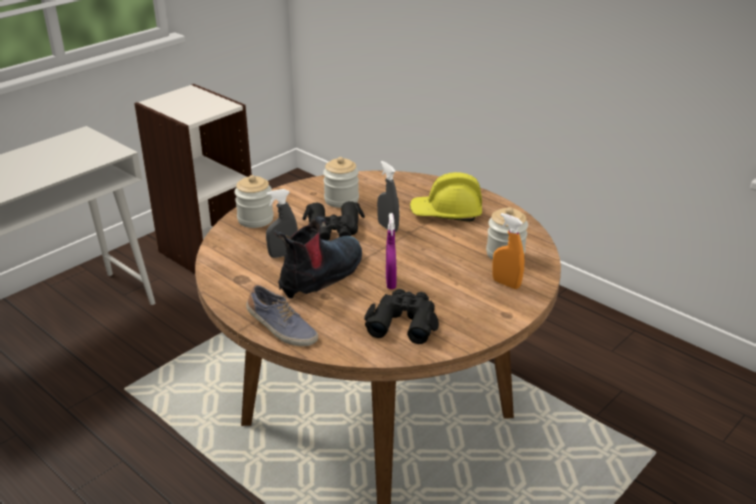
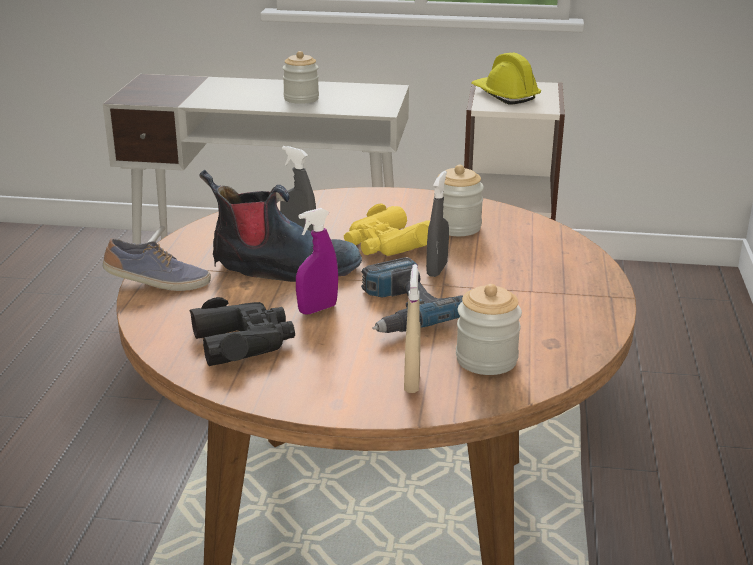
camera: 55 degrees right, 5 degrees down
(255, 219) = (348, 203): jar -> jar (301, 99)
(281, 329) = (157, 283): shoe -> shoe turned 90 degrees counterclockwise
(334, 229) = (387, 244): black binoculars -> yellow binoculars
(423, 256) = (402, 309): none -> power drill
(446, 213) = (526, 292): yellow hard hat -> yellow hard hat (504, 95)
(506, 283) = (412, 382): orange spray bottle -> beige spray bottle

